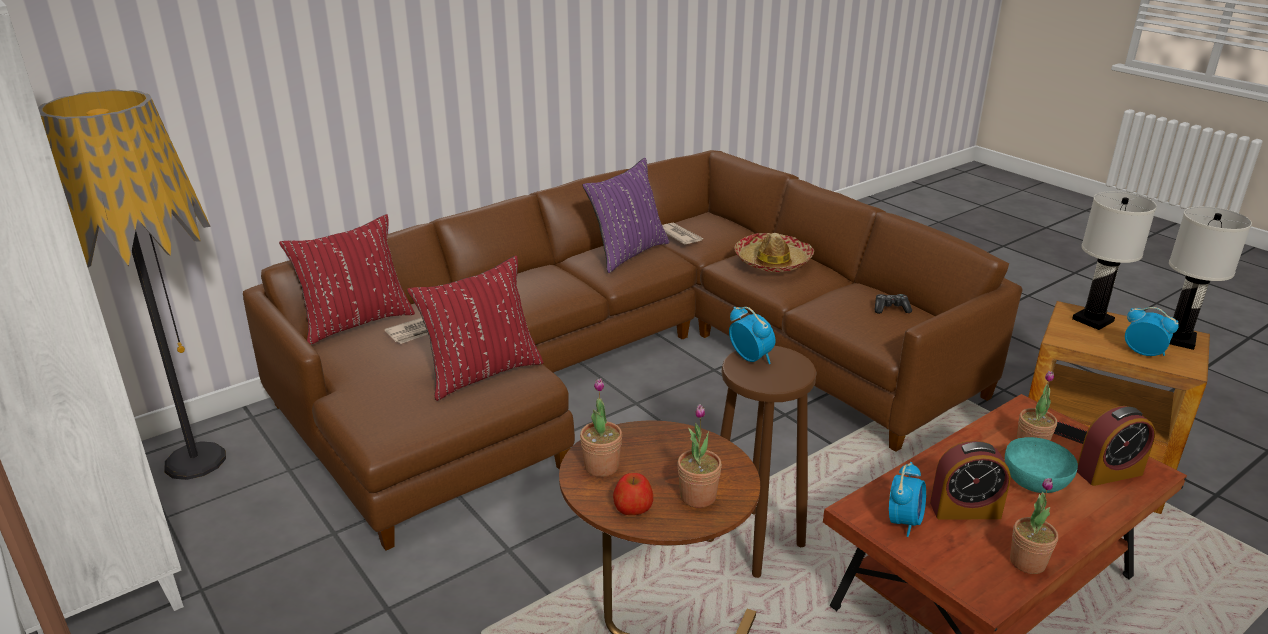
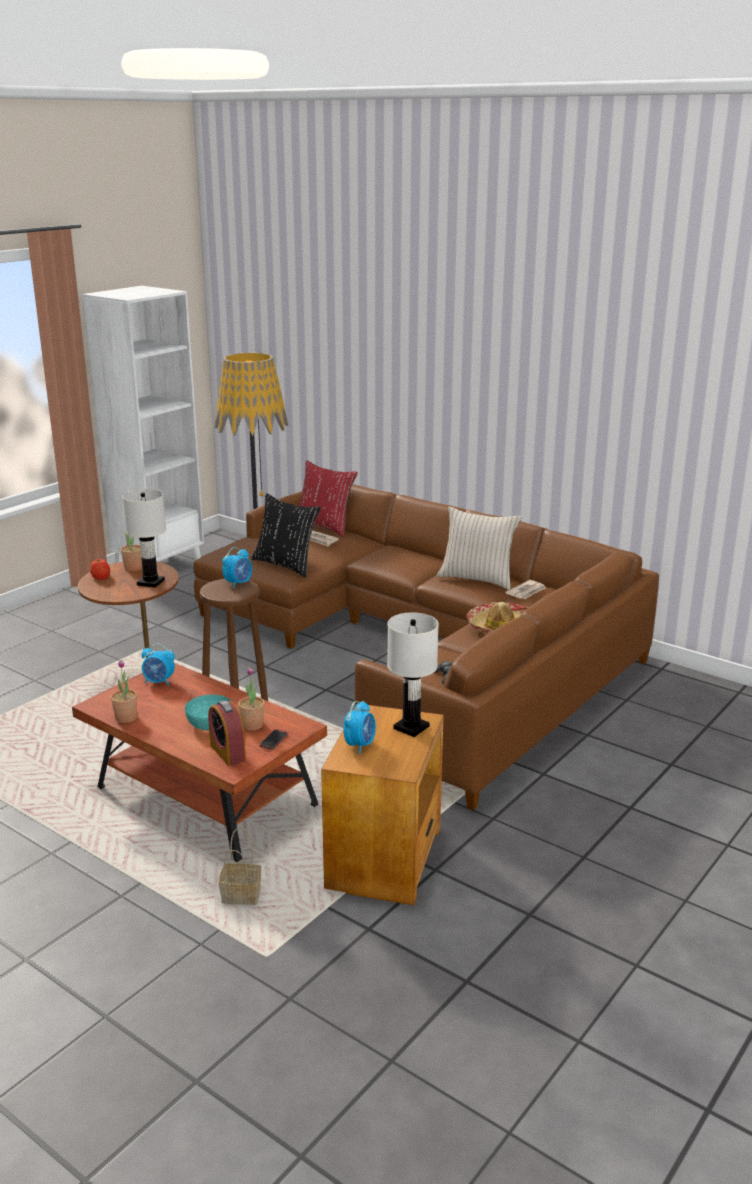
camera: 75 degrees right, 5 degrees down
(482, 373) = (286, 565): red pillow -> black pillow
(627, 254) = (477, 579): purple pillow -> beige pillow
(698, 496) = (111, 589): potted plant -> none
(965, 510) = (174, 700): alarm clock -> none
(1177, 339) = (393, 764): white table lamp -> white table lamp (150, 582)
(1196, 583) = (240, 896): none -> basket

